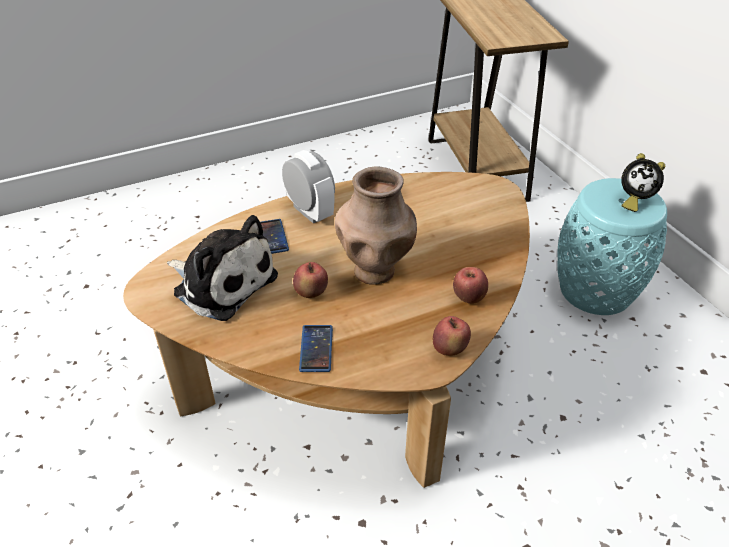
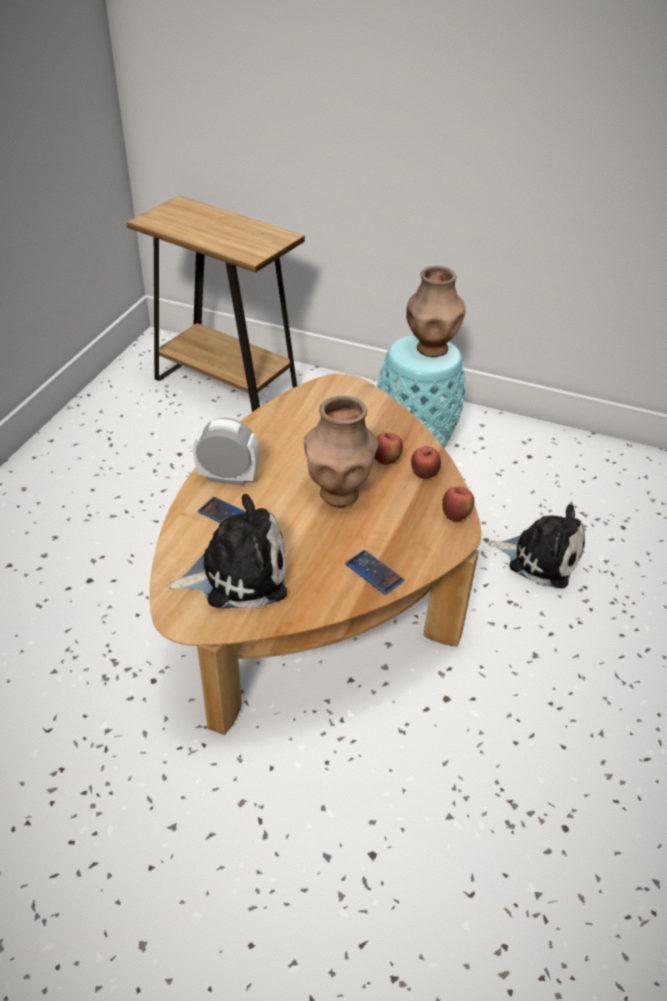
camera: 45 degrees left, 0 degrees up
(311, 293) = (317, 538): apple -> apple (386, 461)
(601, 470) = (540, 557): none -> plush toy
(633, 200) = (431, 349): alarm clock -> brown vase

